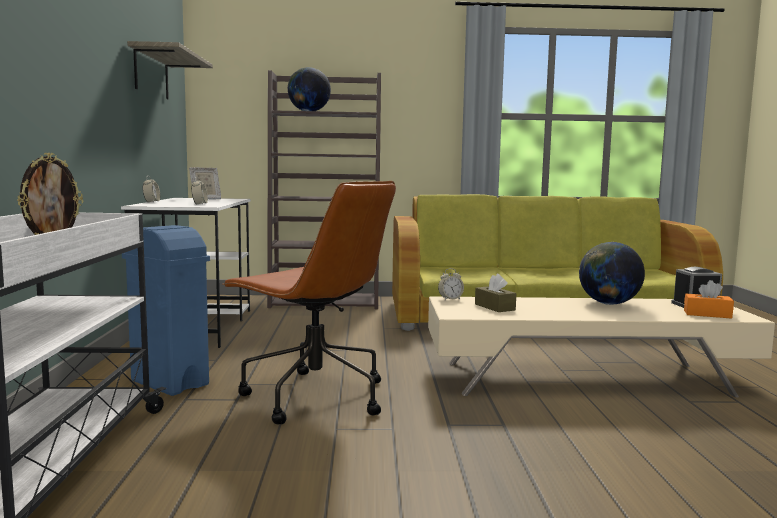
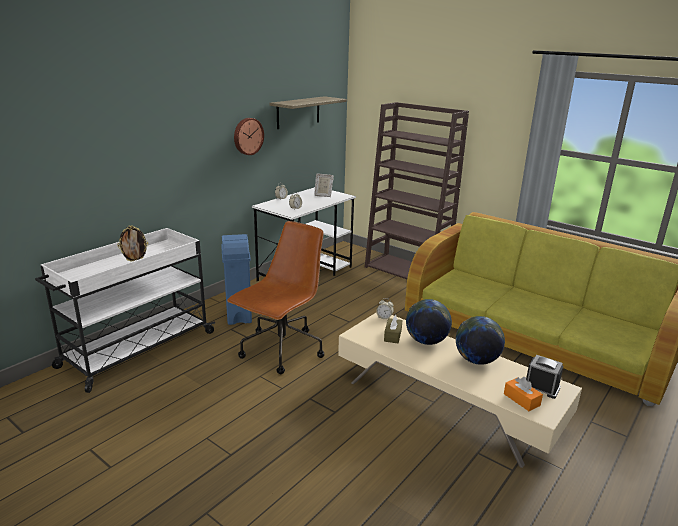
camera: 40 degrees right, 15 degrees up
(109, 84) = (247, 136): none -> wall clock
(309, 112) = (408, 135): globe -> globe (426, 341)
(313, 396) = (281, 351): brown office chair -> brown office chair turned 135 degrees counterclockwise

